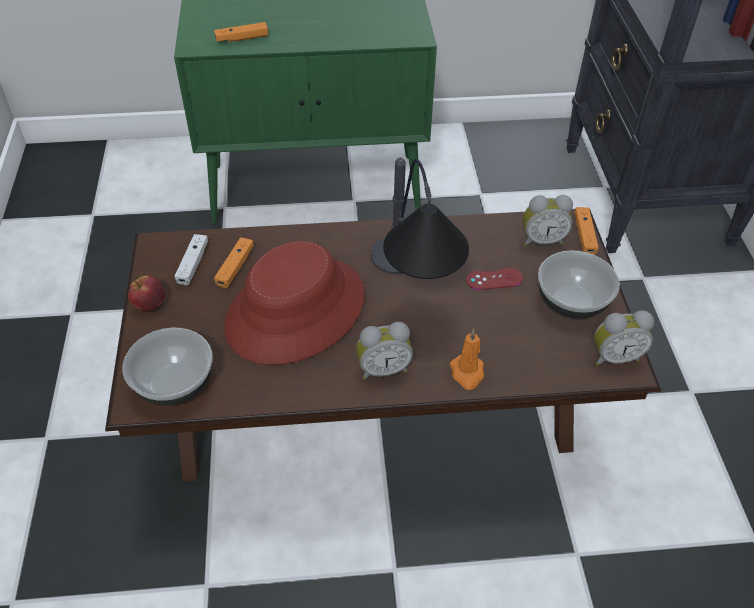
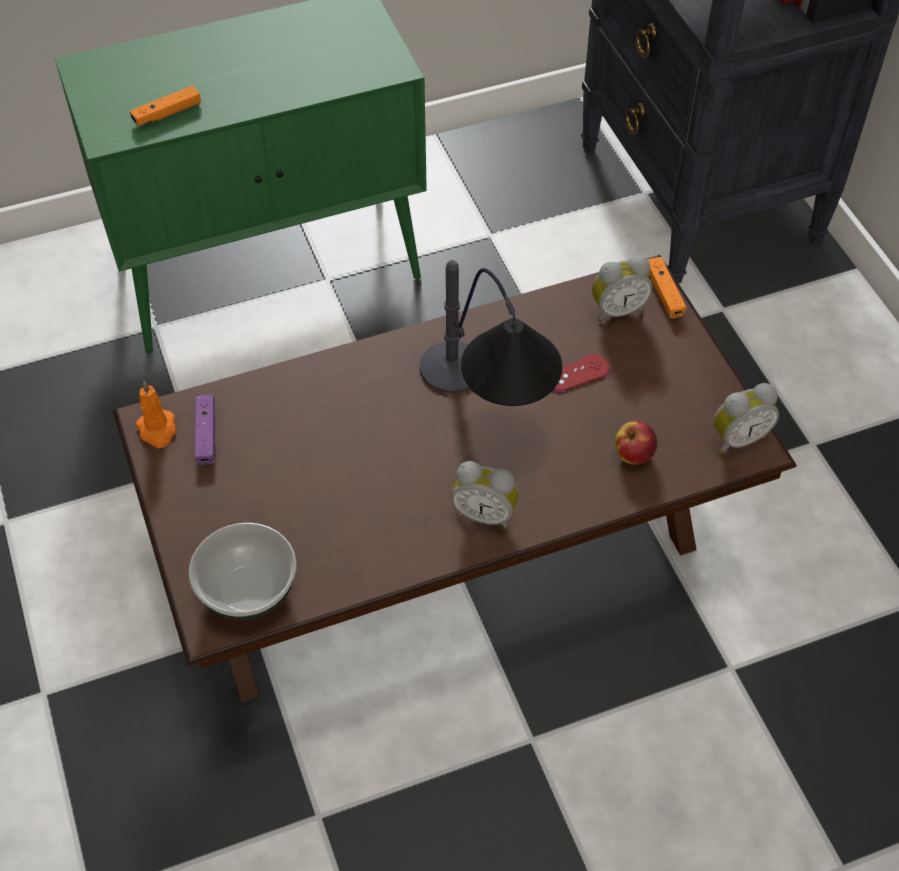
camera: 15 degrees left, 5 degrees up
(150, 304) = (175, 499): apple -> apple (633, 455)
(193, 264) = (206, 435): white game controller -> purple game controller
(235, 267) = (261, 427): orange game controller -> none
(296, 311) = (357, 466): red hat -> none
(383, 369) = (485, 514): alarm clock -> alarm clock turned 45 degrees clockwise
(467, 373) = (581, 496): orange candle -> orange candle (158, 430)
(572, 301) = (672, 381): bowl -> none

